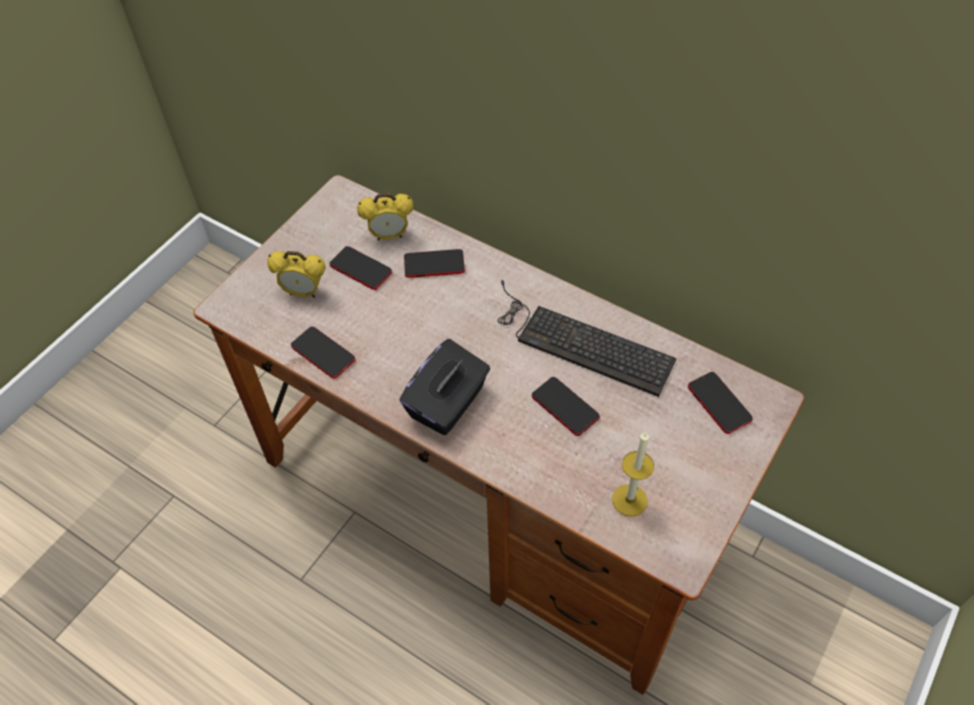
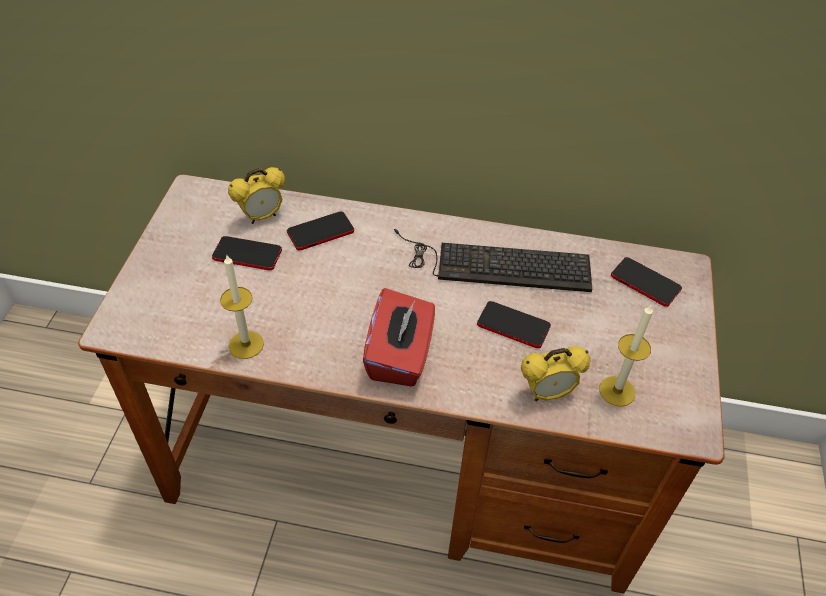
camera: 25 degrees left, 5 degrees down
(303, 292) = (196, 292): alarm clock -> alarm clock (547, 393)
(323, 353) = (246, 344): phone -> candle
(448, 404) = (400, 356): black tissue box -> red tissue box

